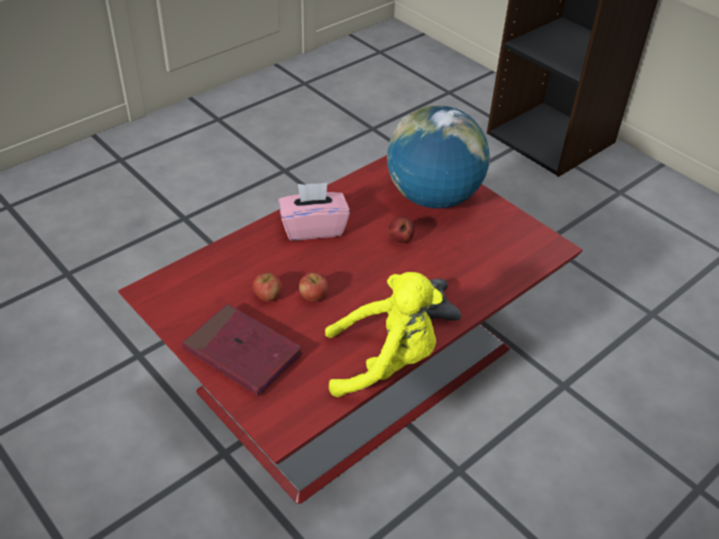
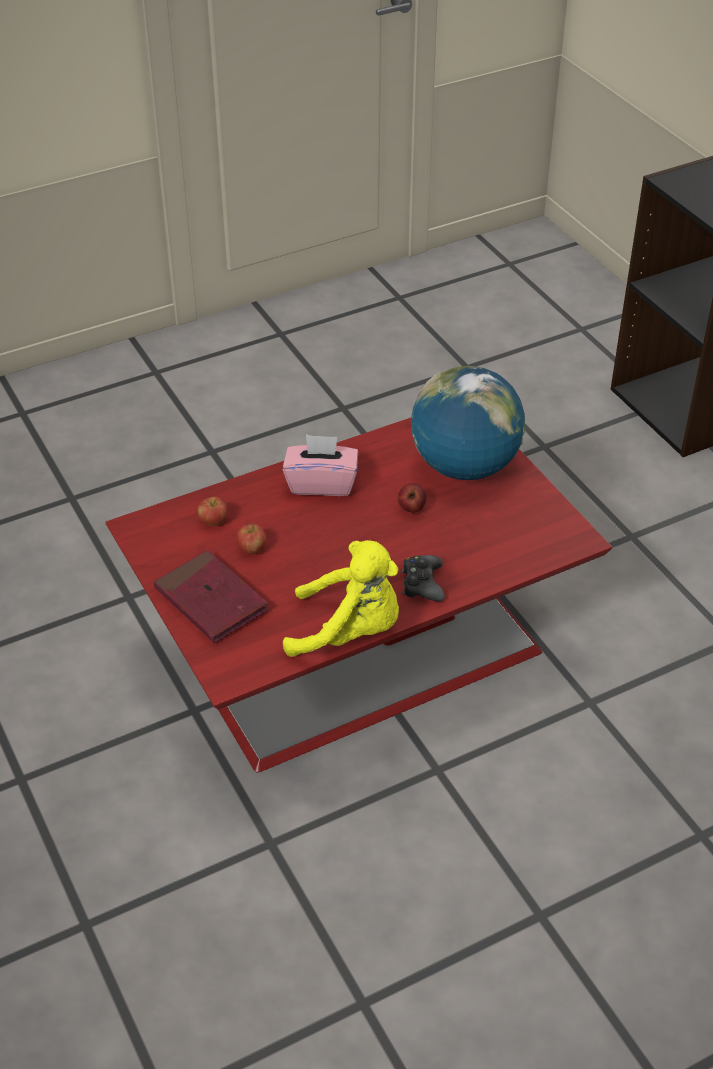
camera: 15 degrees right, 0 degrees up
(313, 296) = (298, 555): apple -> apple (214, 521)

